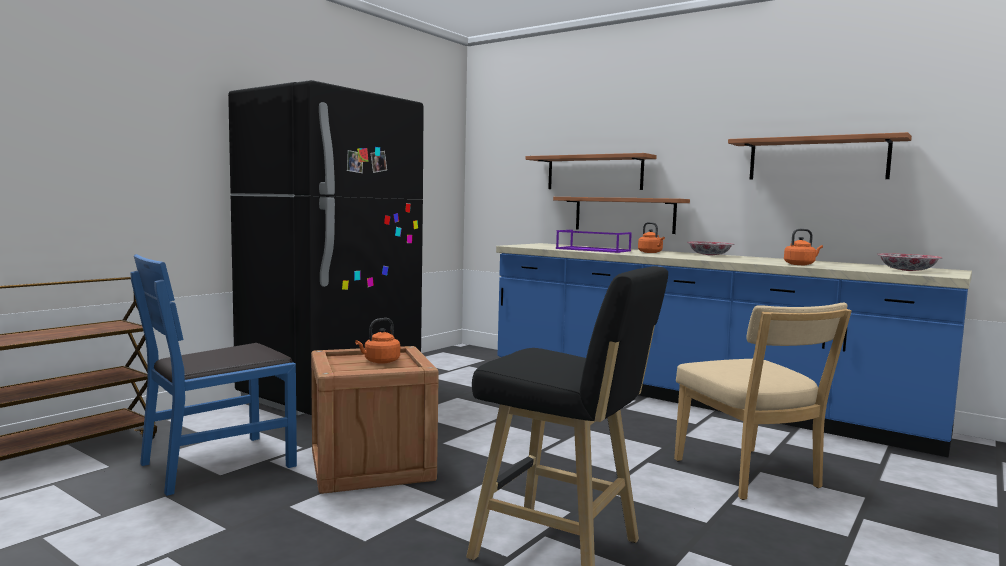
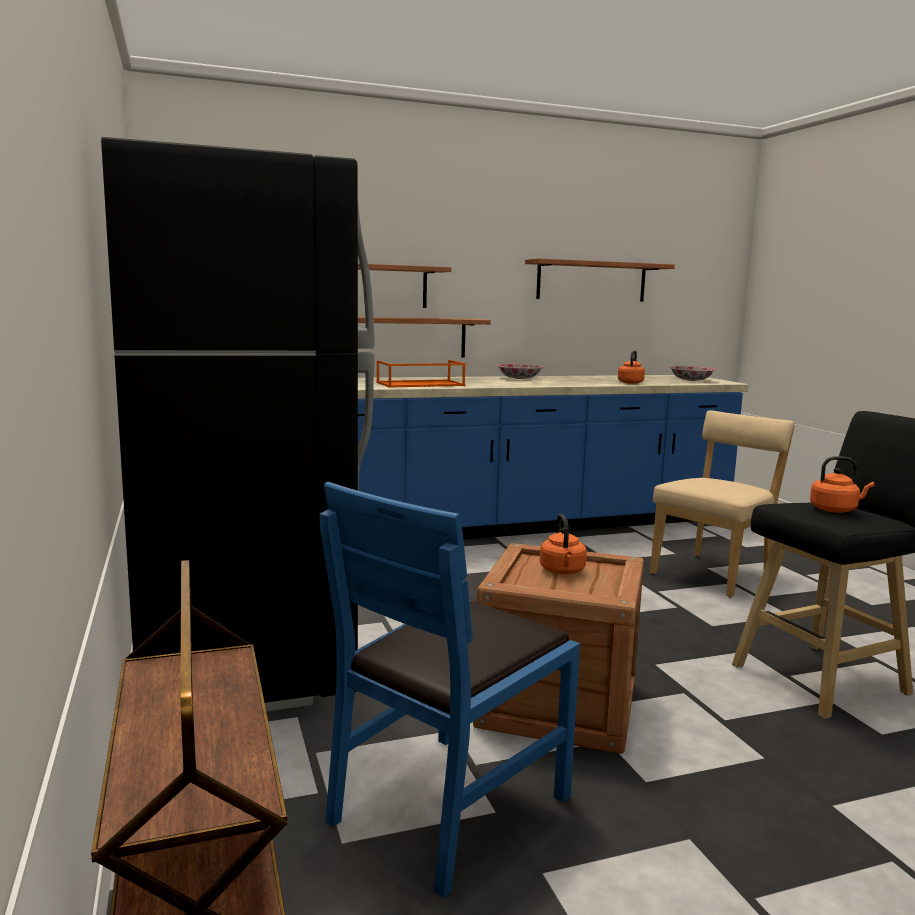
camera: 55 degrees left, 5 degrees up
(218, 464) = (448, 806): blue chair -> blue chair turned 45 degrees clockwise
(592, 250) = (420, 384): purple tray -> orange tray
(651, 252) = (474, 381): orange kettle -> orange kettle (835, 510)
(750, 476) = (714, 574): beige chair -> beige chair turned 60 degrees counterclockwise

